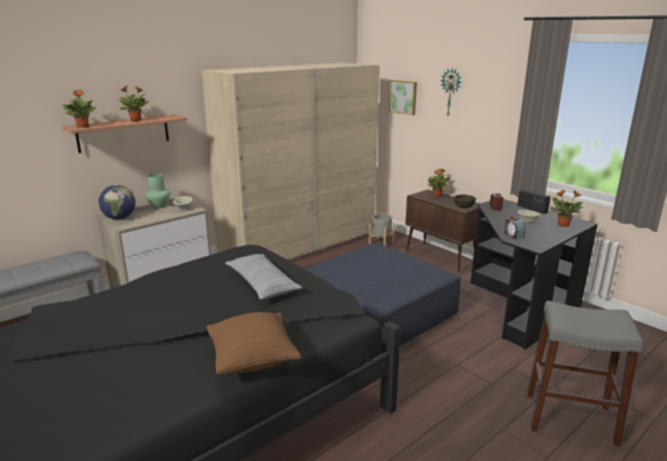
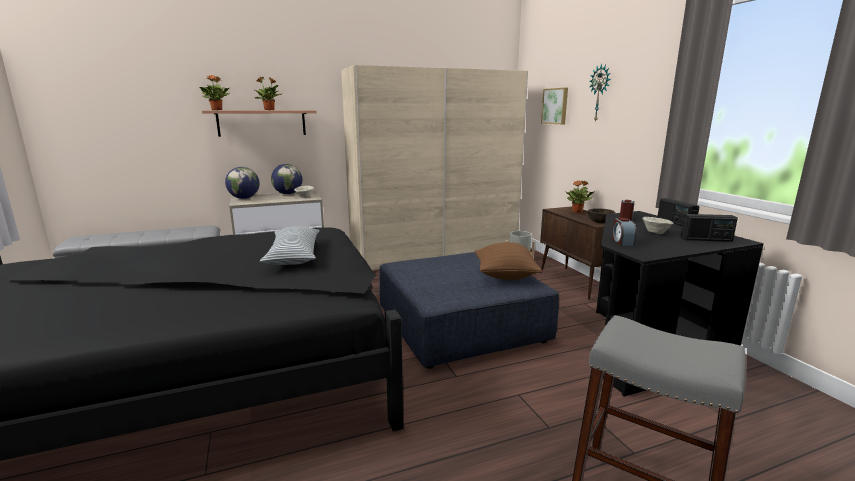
camera: 20 degrees right, 5 degrees down
(159, 206) = (288, 194): green vase -> globe
(253, 360) = (192, 317): brown pillow -> brown pillow (505, 276)
(562, 225) = (706, 239): potted plant -> radio

